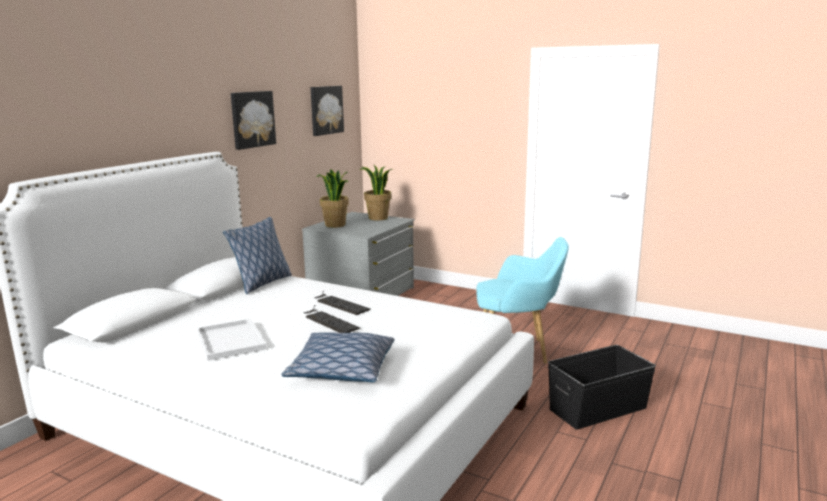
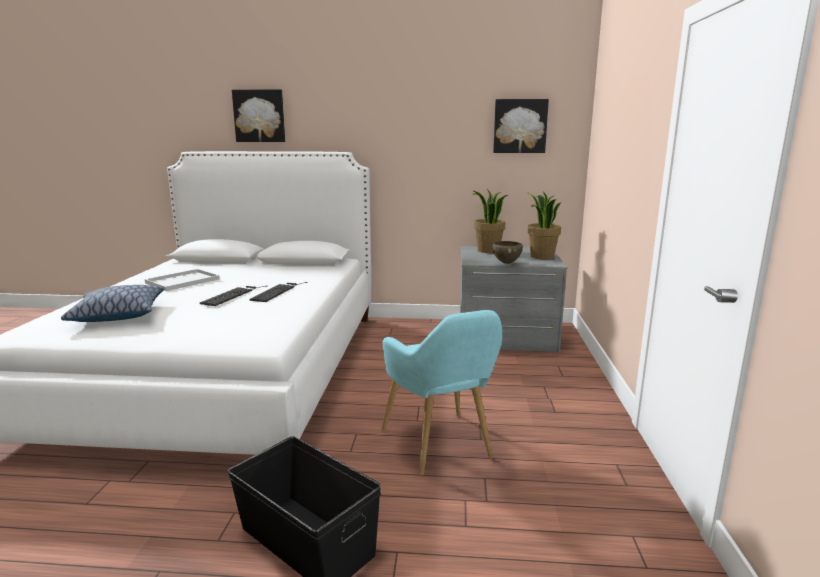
camera: 65 degrees right, 0 degrees up
(252, 119) = (405, 128): picture -> picture (259, 116)
(262, 283) = (315, 267): pillow -> none
(383, 228) = (506, 263): none -> brown bowl

